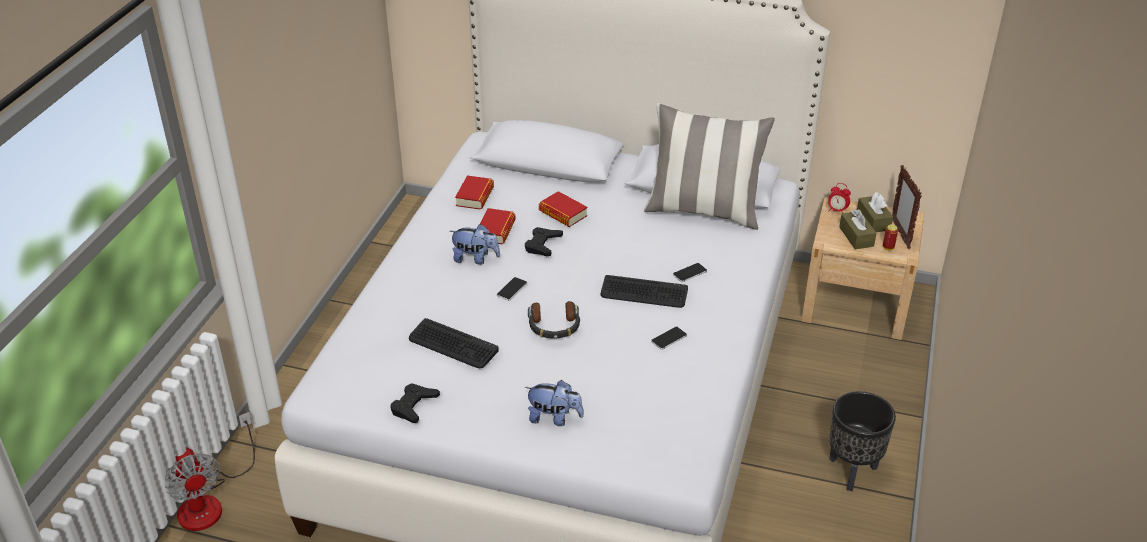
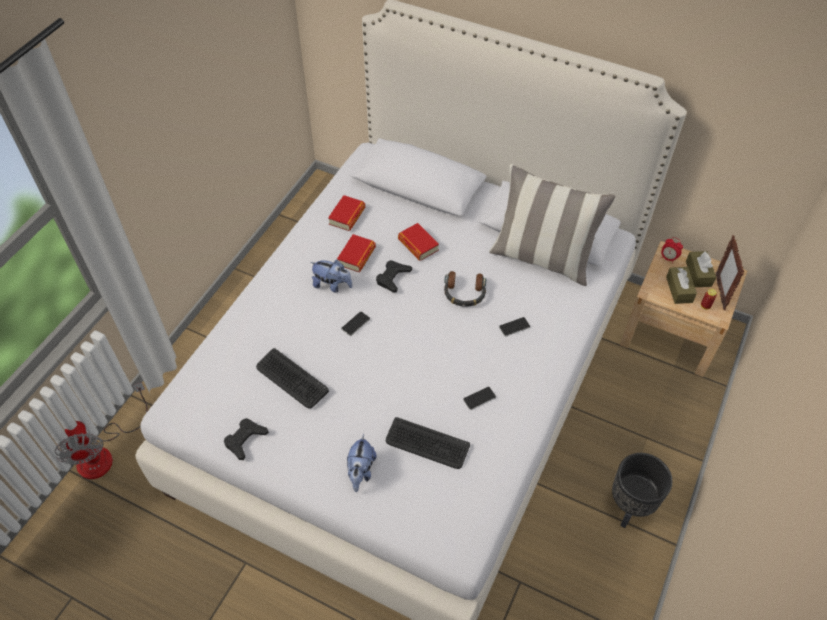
camera: 10 degrees right, 15 degrees up
(554, 326) = (382, 370): headphones -> headphones (464, 293)
(554, 418) = (360, 471): plush toy -> plush toy turned 75 degrees clockwise
(644, 293) = (469, 344): keyboard -> keyboard (427, 444)

